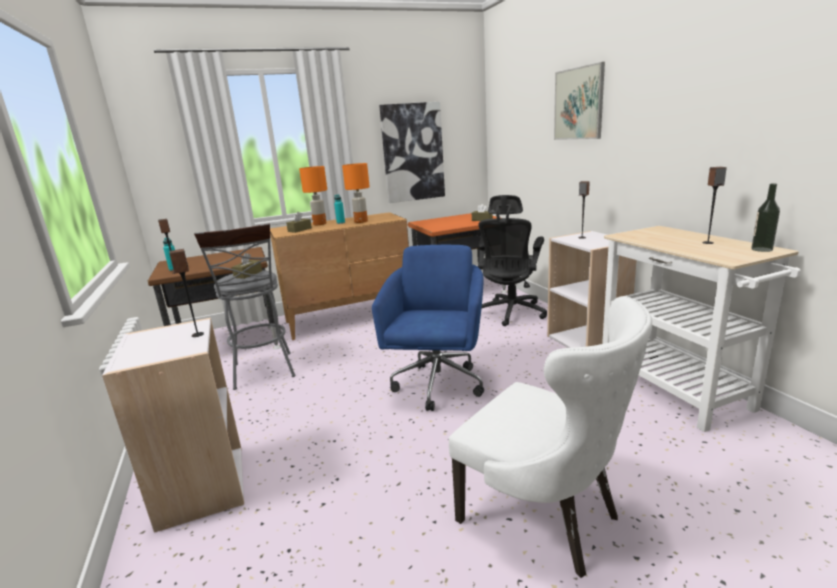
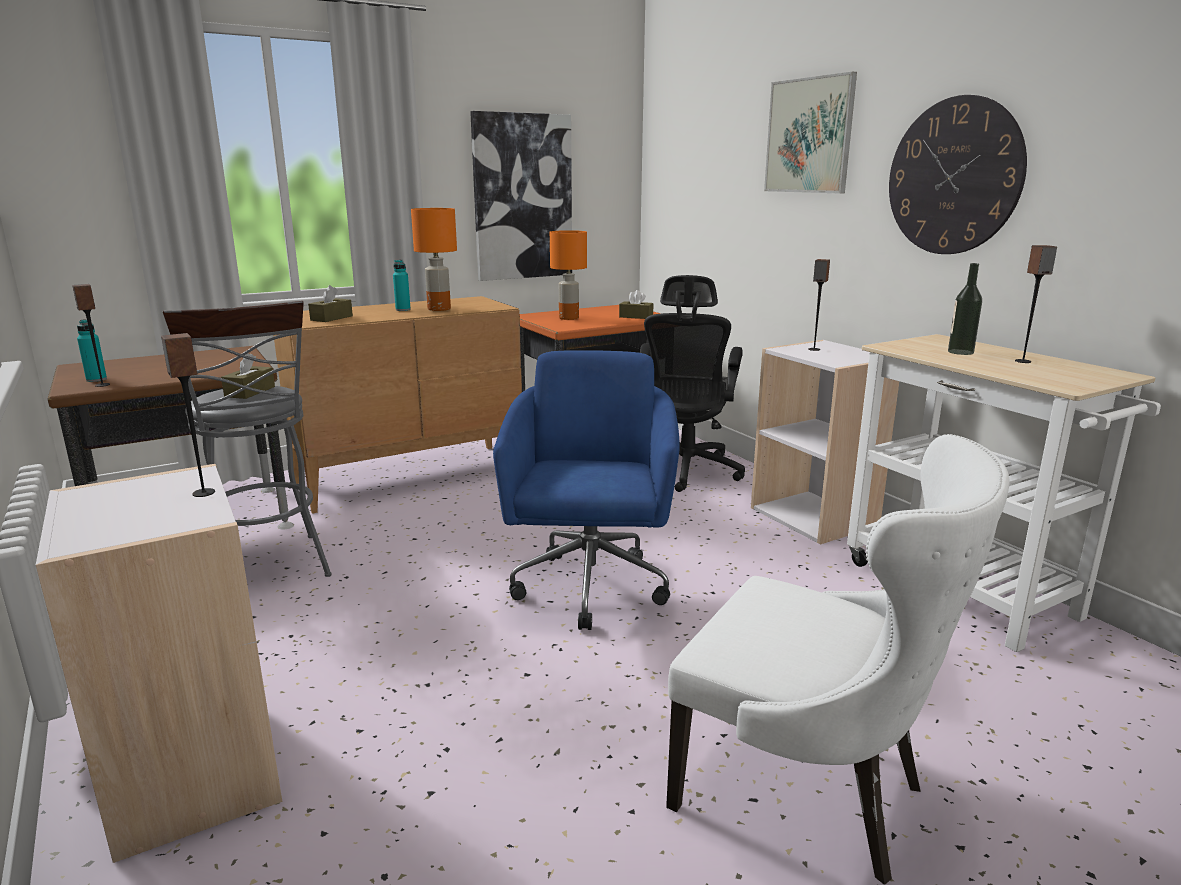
camera: 10 degrees left, 0 degrees up
(319, 224) = (364, 310): orange table lamp -> orange table lamp (568, 318)
(665, 124) = (953, 177): none -> wall clock
(761, 249) = (1104, 373): bottle -> bottle (960, 352)

